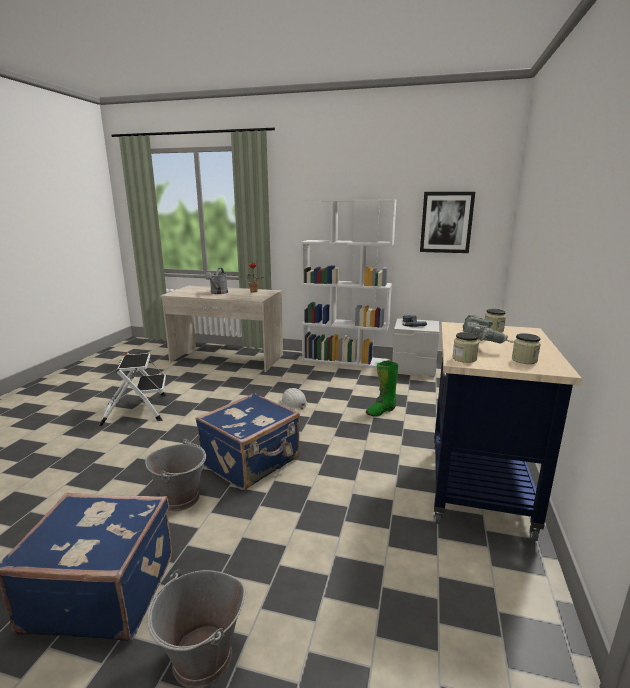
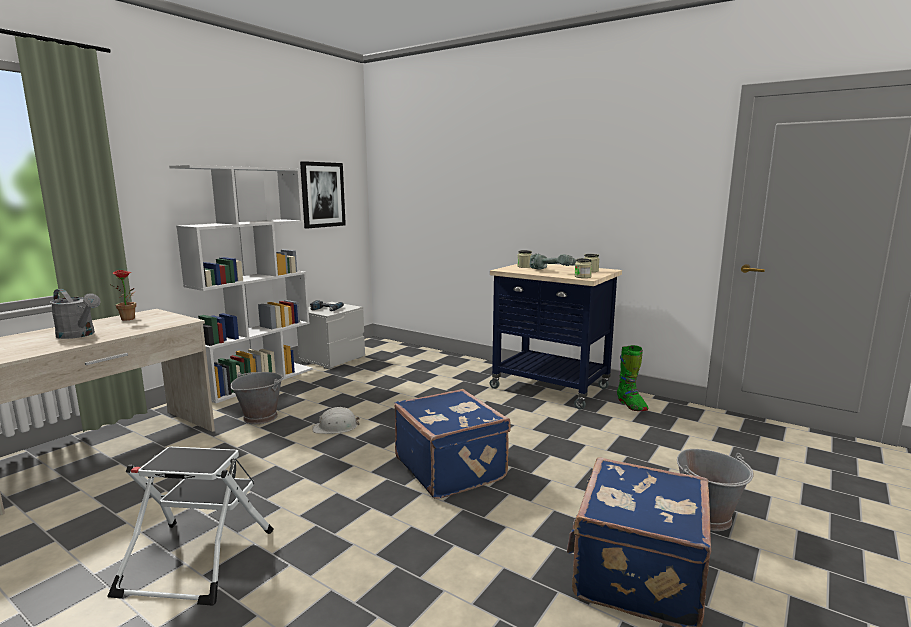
camera: 70 degrees left, 5 degrees down
(180, 498) = (496, 519): grey bucket -> grey bucket (260, 417)
(380, 411) = (406, 391): green boot -> green boot (631, 405)

